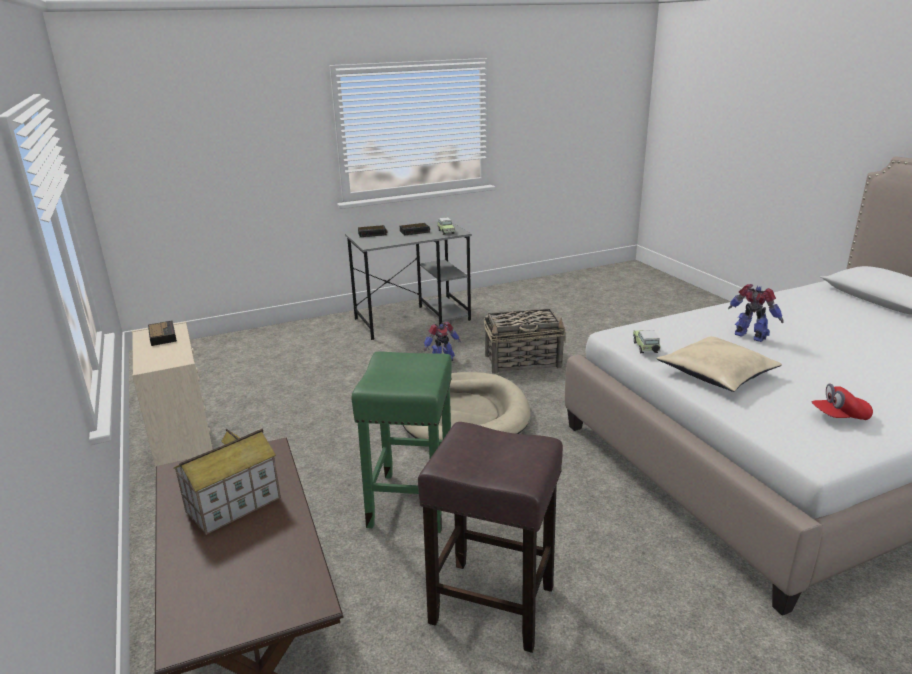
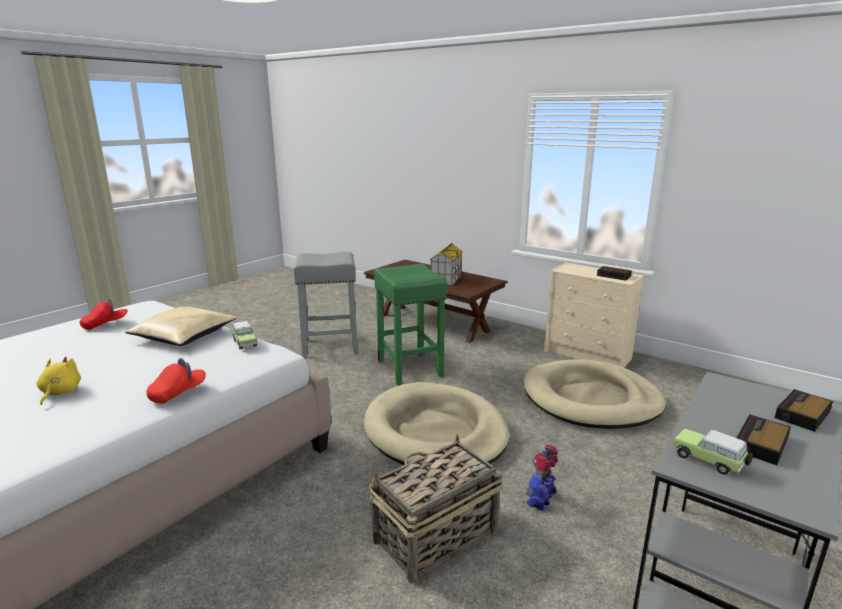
camera: 150 degrees right, 5 degrees down
(291, 405) = (591, 399): none -> beige dog bed
(494, 604) = (329, 346): brown stool -> grey stool
(693, 316) = (178, 393): none -> red cap
(750, 337) = (123, 373): toy robot -> none
(793, 333) = (60, 392): none -> yellow plush toy

